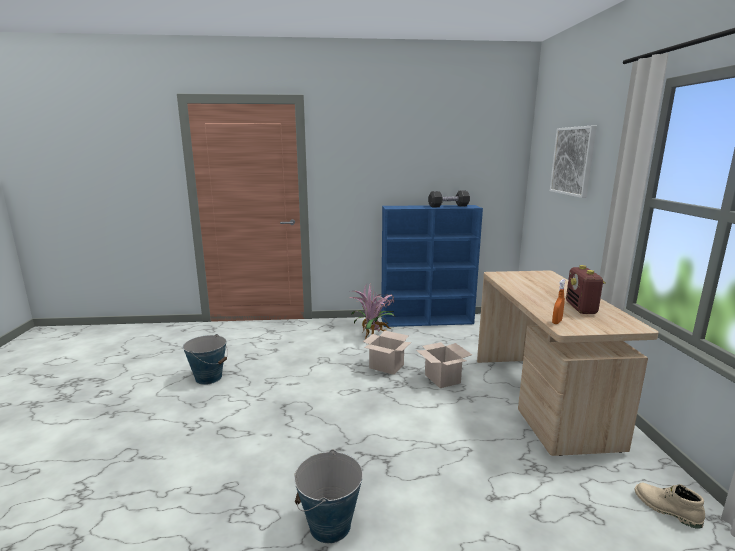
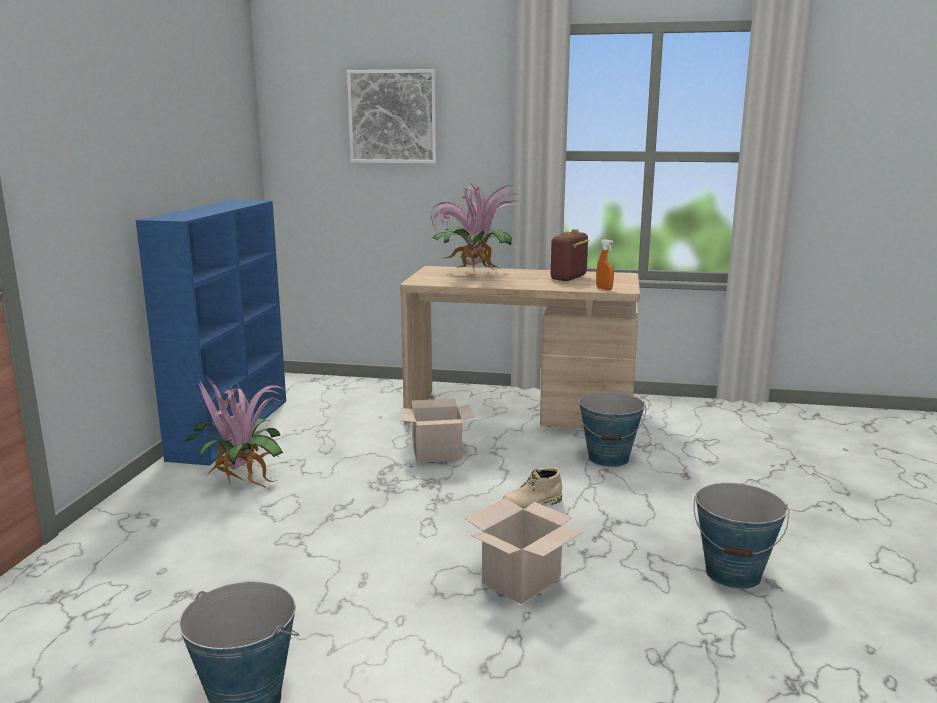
camera: 75 degrees left, 0 degrees up
(385, 366) = (367, 486): cardboard box -> cardboard box (521, 582)
(448, 206) = (225, 205): black dumbbell -> none
(492, 450) = (609, 458): none -> bucket
(543, 283) = (473, 274): none -> potted plant
(581, 308) = (568, 278): radio -> radio turned 105 degrees clockwise
(666, 509) = (700, 414): beige boot -> beige boot (532, 505)

